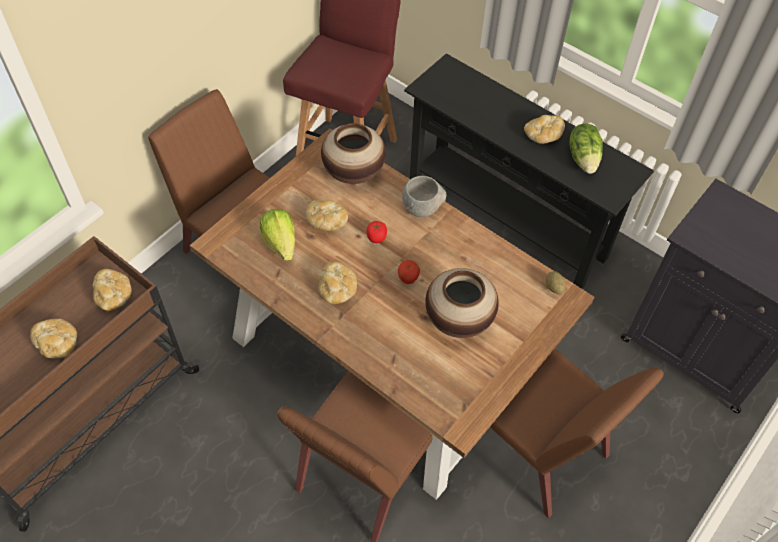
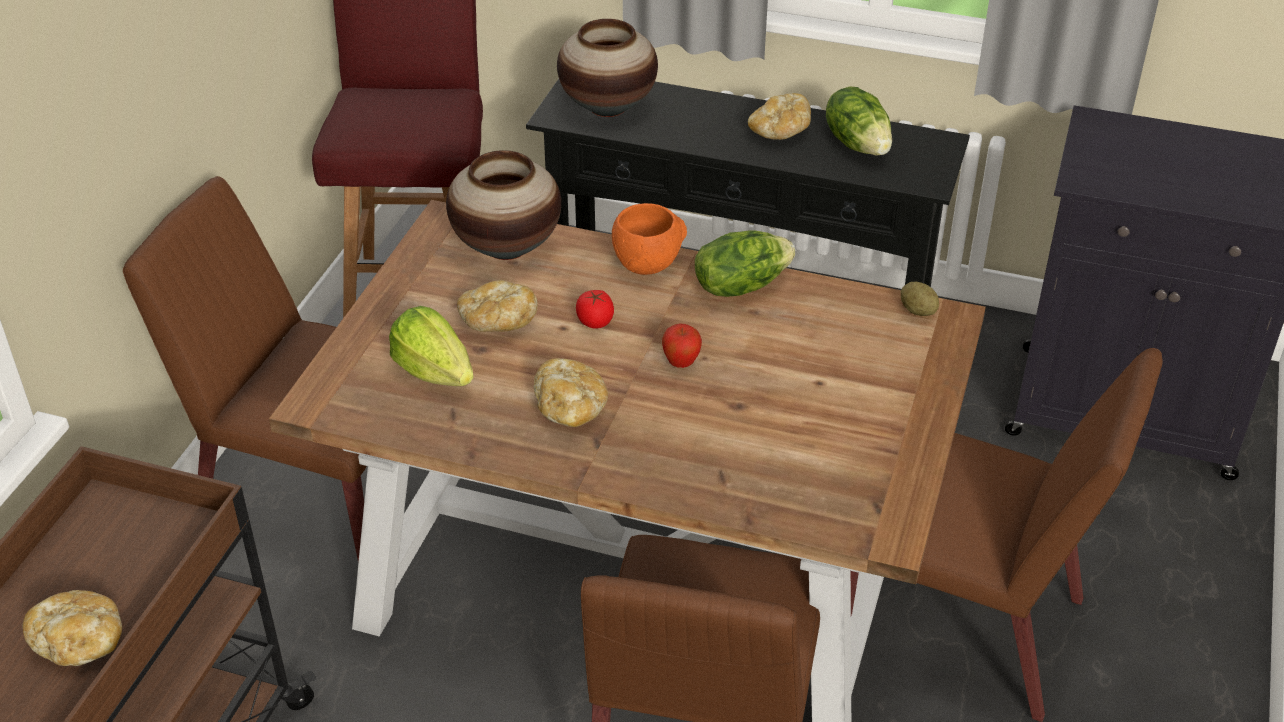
camera: 20 degrees left, 15 degrees down
(113, 296) = (156, 537): bread -> none
(422, 209) = (648, 266): grey bowl -> orange bowl
(459, 320) = (797, 393): vase -> vase (608, 107)
(465, 238) = (740, 285): none -> lettuce

